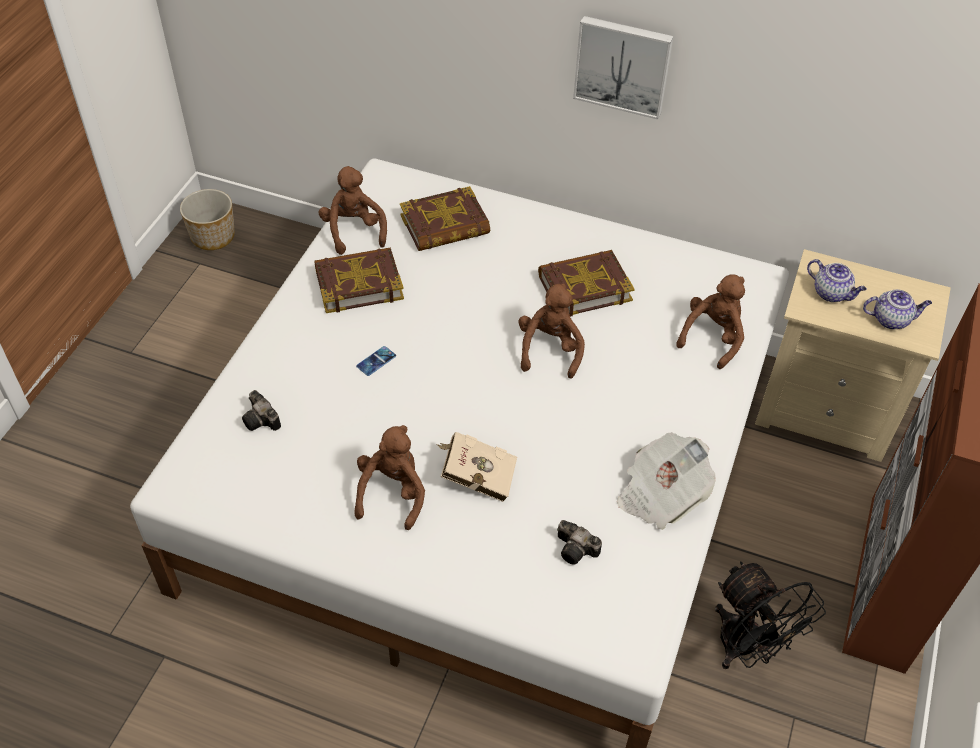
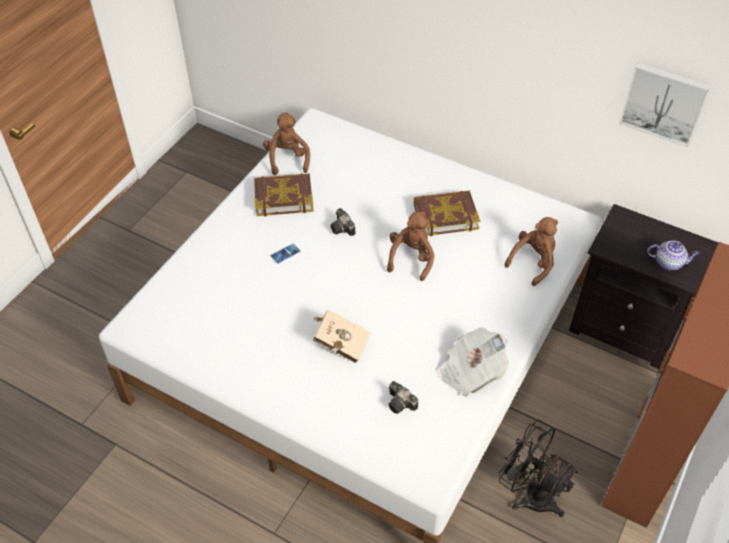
camera: 10 degrees right, 0 degrees up
(212, 236) = (199, 153): planter -> none
(262, 421) = (198, 287): camera -> camera (343, 229)
(392, 493) = (278, 348): brown plush toy -> none
(445, 225) = (353, 161): book -> none
(623, 65) = (486, 56): picture -> picture (664, 102)
(747, 648) = (530, 493): black fan -> black fan turned 150 degrees clockwise
(826, 411) = (625, 327): beige nightstand -> black nightstand
(831, 293) = (627, 238): teapot -> none

